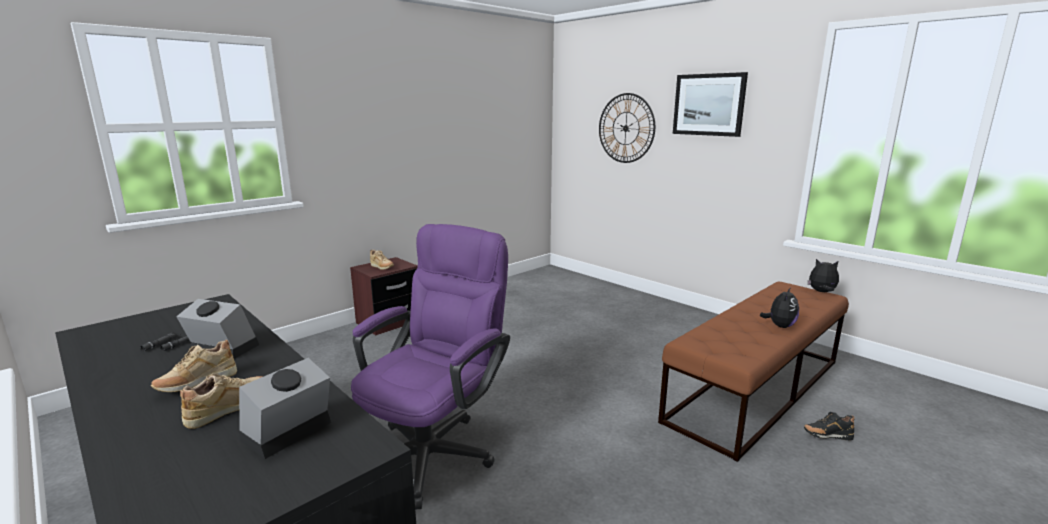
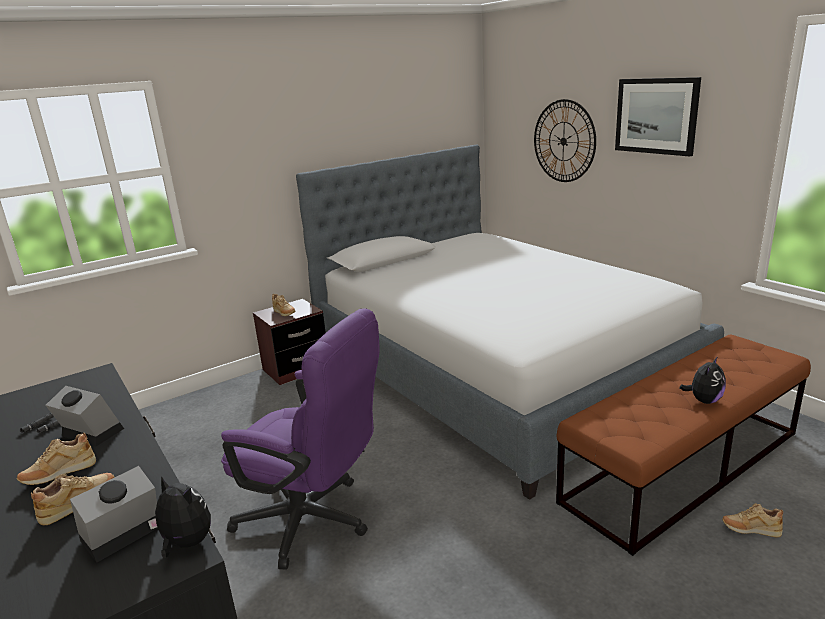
camera: 10 degrees right, 5 degrees up
(435, 449) = (314, 521): purple office chair -> purple office chair turned 75 degrees clockwise
(573, 320) = (495, 369): none -> bed
(821, 292) = (778, 351): plush toy -> plush toy (186, 543)
(827, 436) = (750, 530): black shoe -> beige shoe

